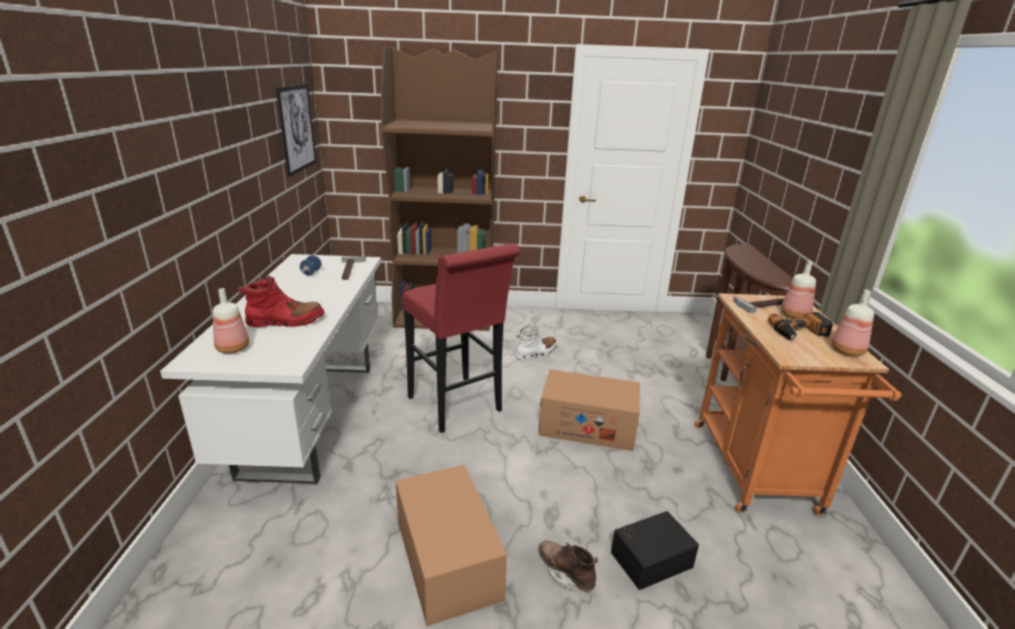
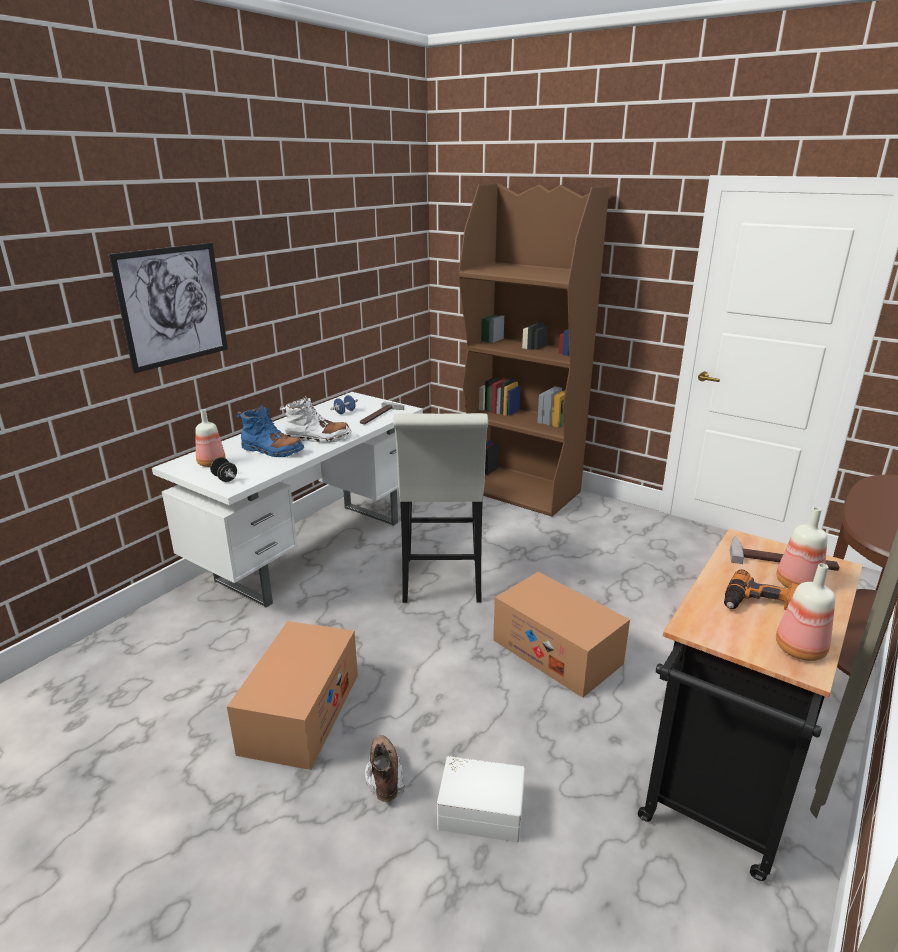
camera: 35 degrees right, 0 degrees up
(271, 359) = (225, 478): none -> black dumbbell
(285, 321) = (272, 451): red boot -> blue boot
(297, 128) = (389, 268): picture -> picture (173, 306)
(458, 407) = (441, 584): red stool -> white stool
(536, 353) = (581, 555): white boot -> white boot (318, 438)
(650, 558) = (481, 808): black storage box -> white storage box
(758, 473) = (722, 792): orange cart -> black cart

